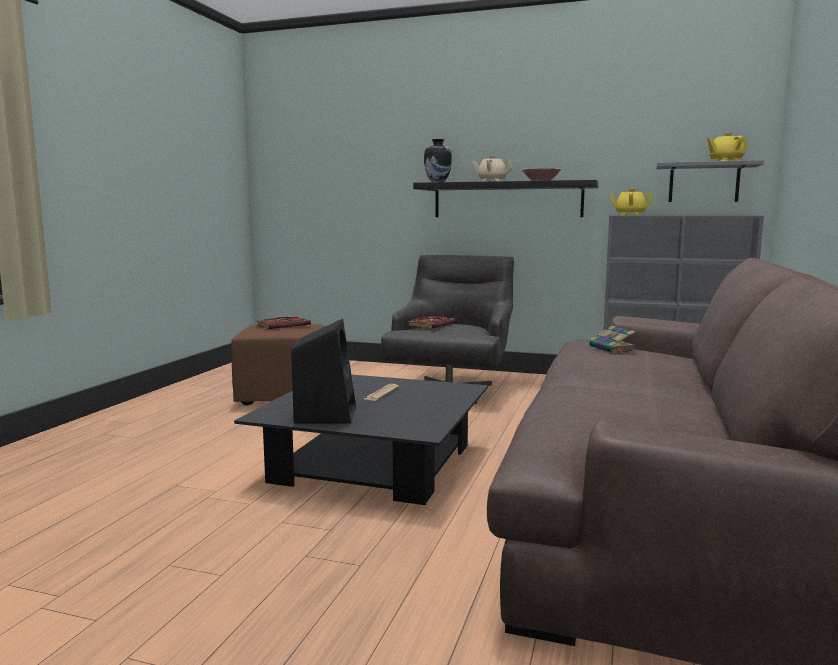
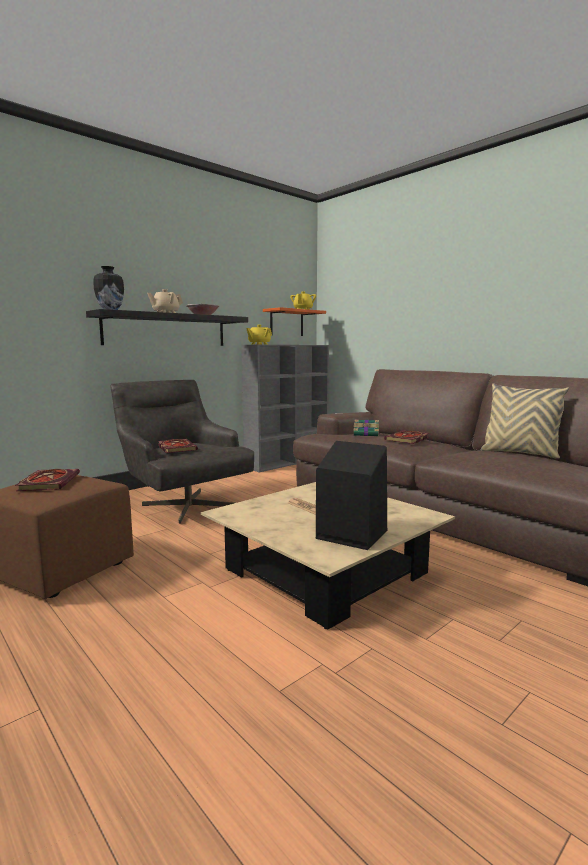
camera: 60 degrees left, 0 degrees up
(374, 464) = (327, 571): black coffee table -> beige coffee table
(624, 363) = (407, 439): none -> book
(692, 415) = (520, 453): none -> beige pillow
(704, 183) = (286, 323): grey shelf -> orange shelf

